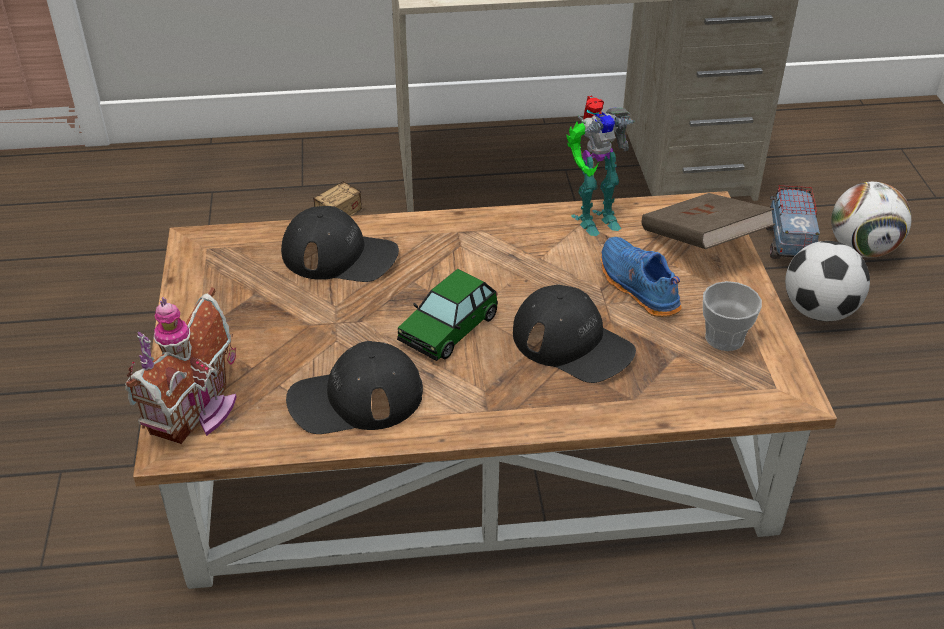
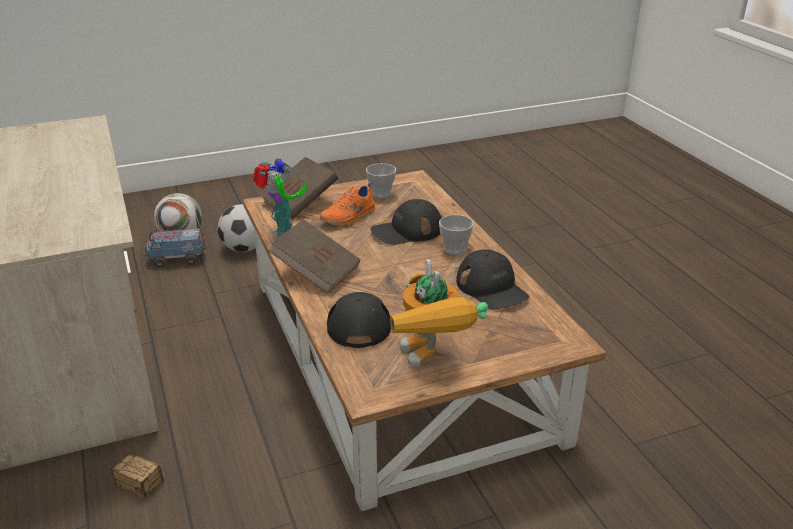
camera: 105 degrees left, 10 degrees down
(197, 411) = (540, 342): toy house -> none
(221, 300) = (432, 362): none -> toy robot
(448, 328) = (414, 268): toy car -> none
(478, 236) = (316, 272): none -> brown book
(491, 386) = (455, 249): none -> cup
(572, 343) = (407, 231): black cap -> black cap turned 135 degrees counterclockwise
(636, 287) = (349, 218): blue shoe -> orange shoe

